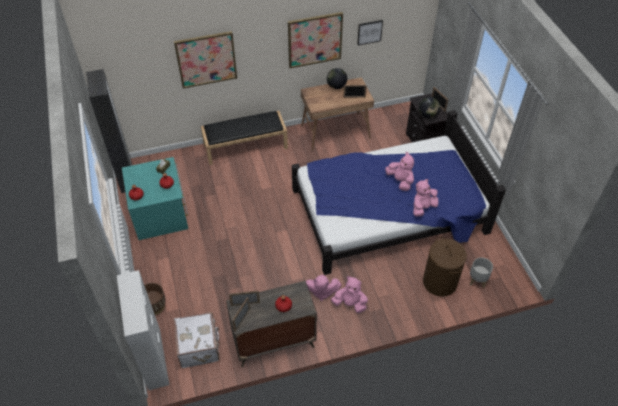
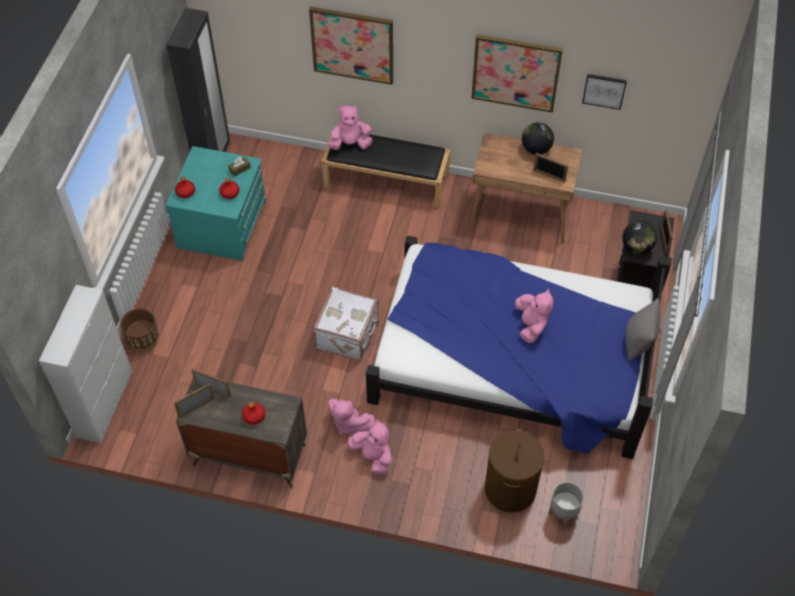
camera: 30 degrees right, 5 degrees up
(199, 346) = (162, 415): white suitcase -> white suitcase (348, 334)
(423, 208) = (534, 377): pink plush toy -> pink plush toy (350, 144)
(462, 164) = (638, 342): none -> grey pillow

